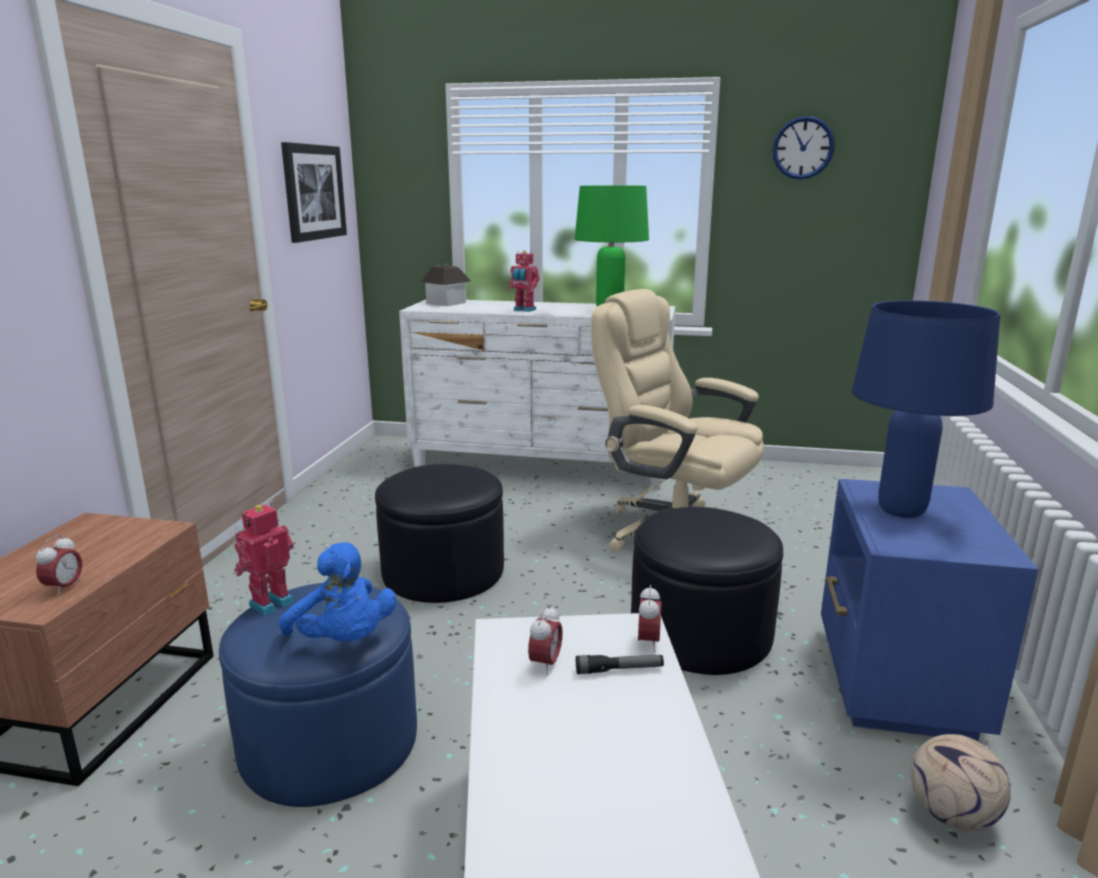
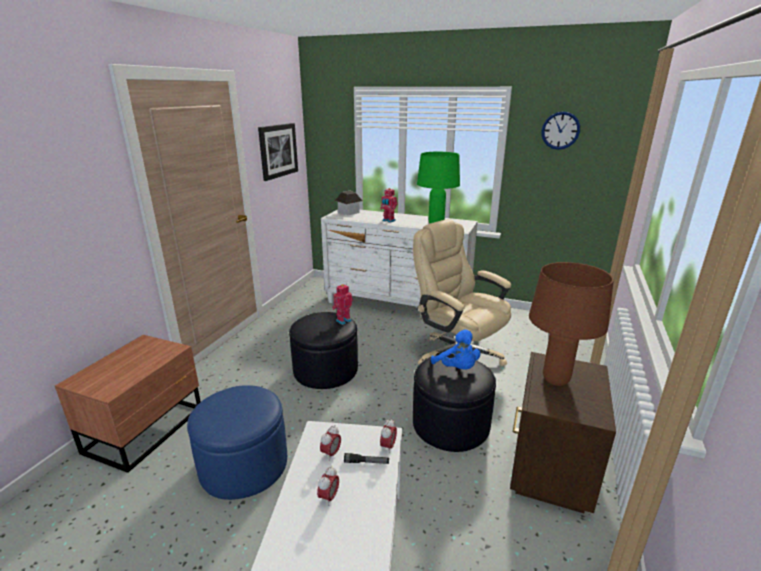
camera: 10 degrees right, 5 degrees up
(64, 588) = (122, 381): alarm clock -> alarm clock (329, 497)
(269, 602) = (216, 396): toy robot -> toy robot (343, 320)
(343, 641) = (243, 424): blue plush toy -> blue plush toy (457, 368)
(894, 685) = (548, 471): blue nightstand -> brown nightstand
(901, 510) = (556, 379): blue table lamp -> brown table lamp
(950, 814) = (549, 555): football -> none

